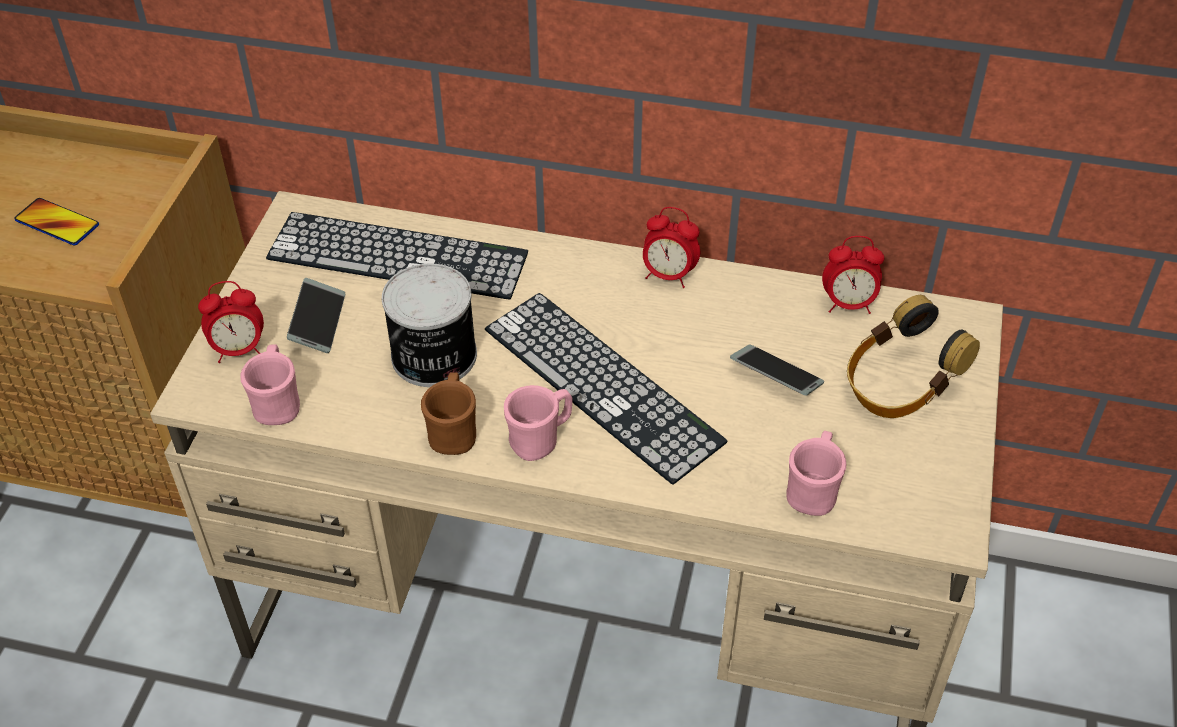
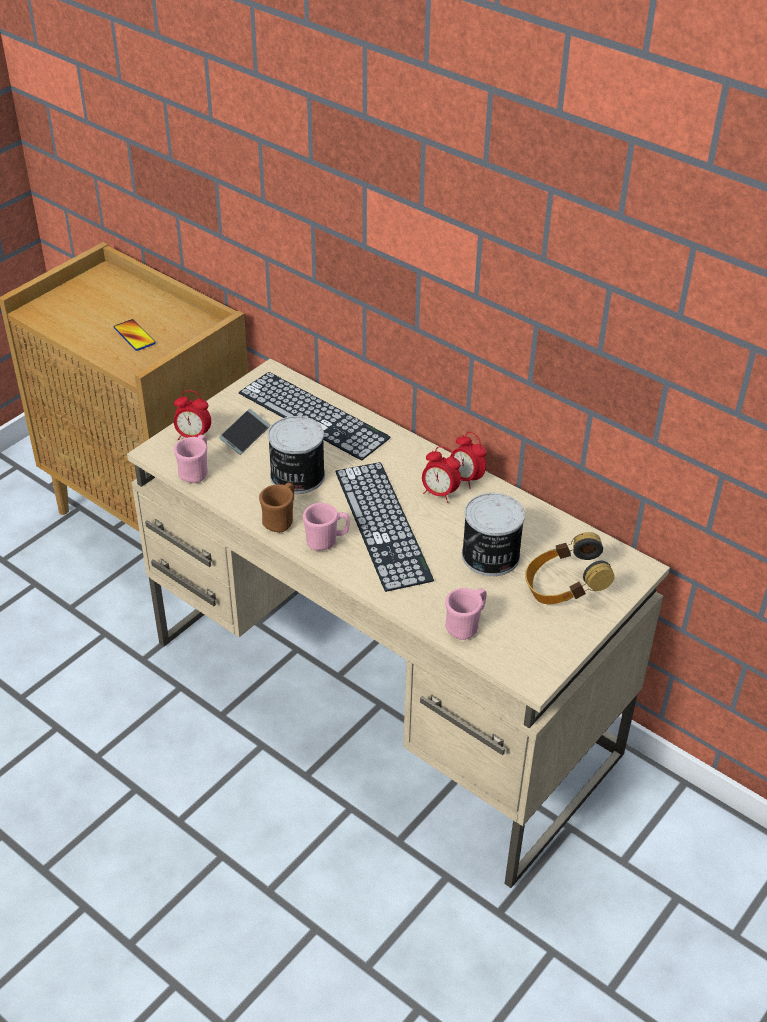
camera: 25 degrees right, 5 degrees down
(776, 376) = (490, 556): phone -> can
(848, 304) = (567, 532): alarm clock -> alarm clock (439, 493)

